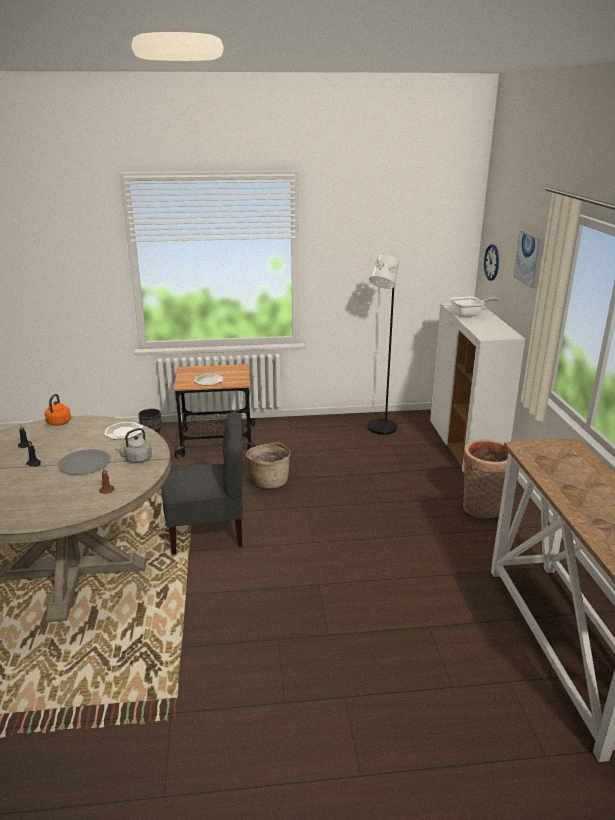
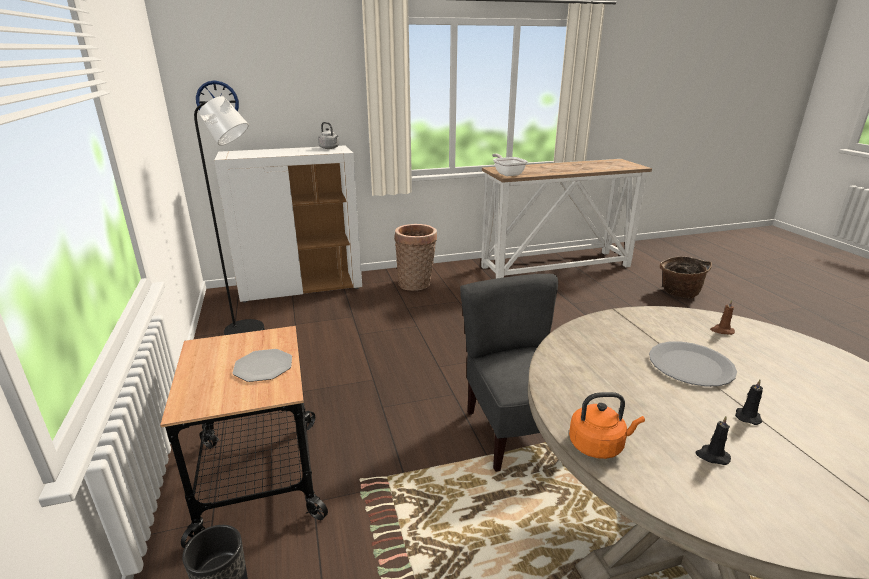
camera: 100 degrees left, 0 degrees up
(124, 432) = (573, 358): plate -> none
(137, 460) = (637, 328): grey kettle -> grey kettle (330, 148)
(269, 481) = (386, 400): basket -> basket (678, 293)
(469, 314) = (266, 153): frying pan -> frying pan (507, 174)
(529, 258) = (308, 74): picture -> none

